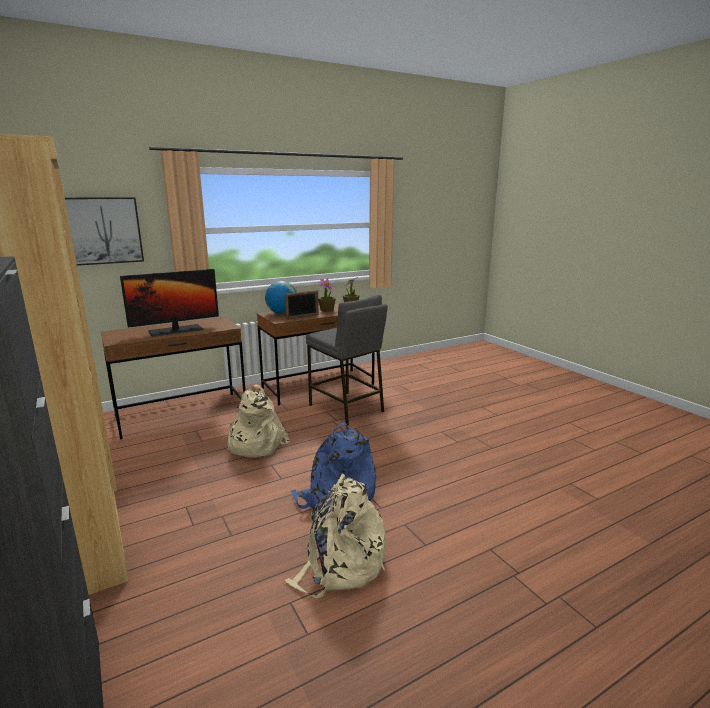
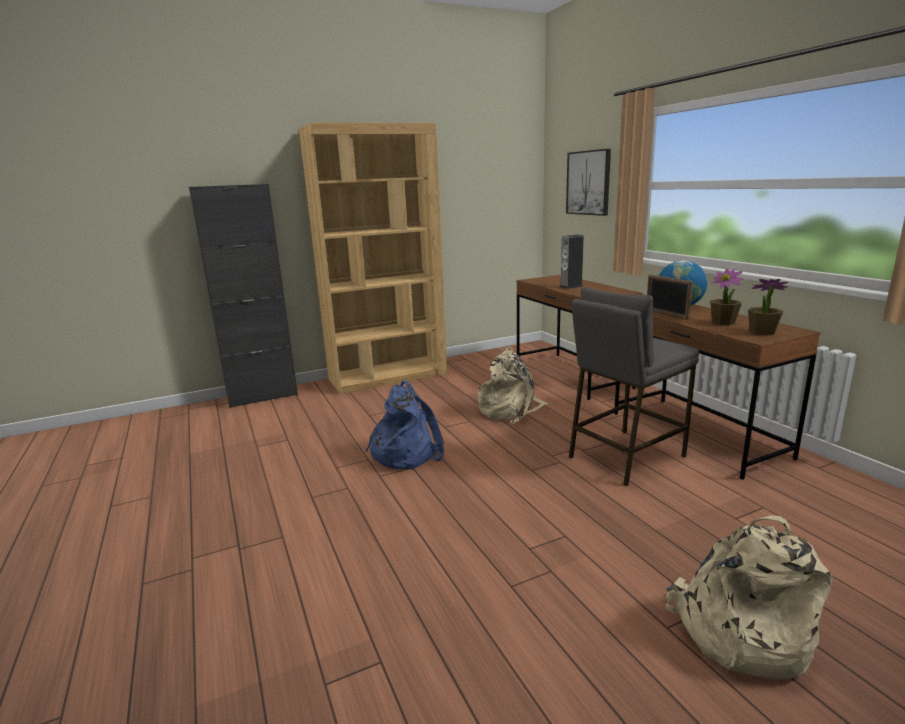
camera: 95 degrees right, 0 degrees up
(176, 330) = (571, 286): monitor -> speaker
(340, 564) = (312, 456): beige backpack -> beige backpack (738, 632)

